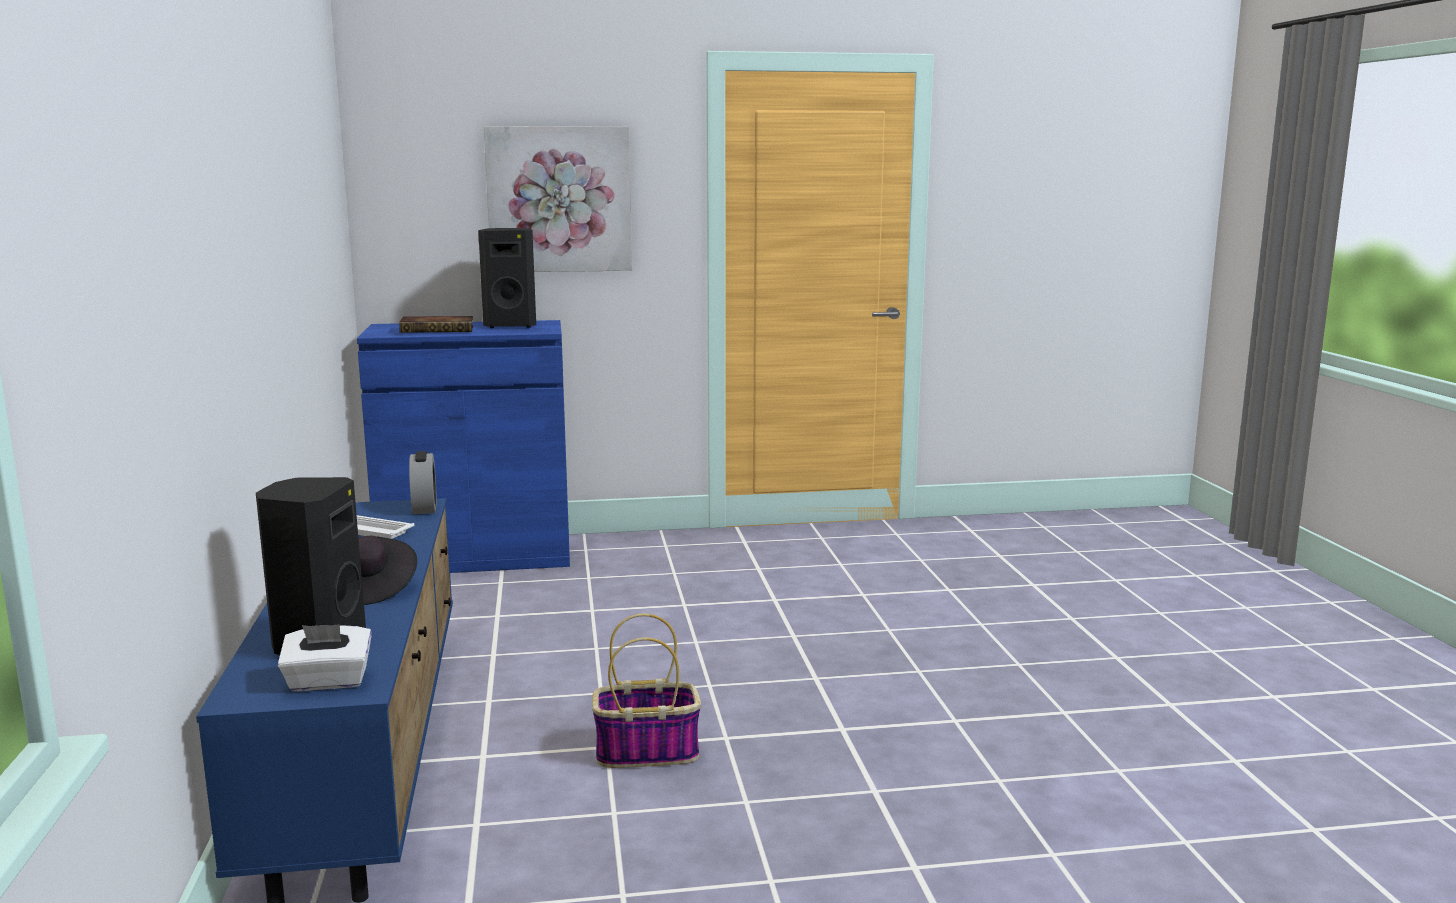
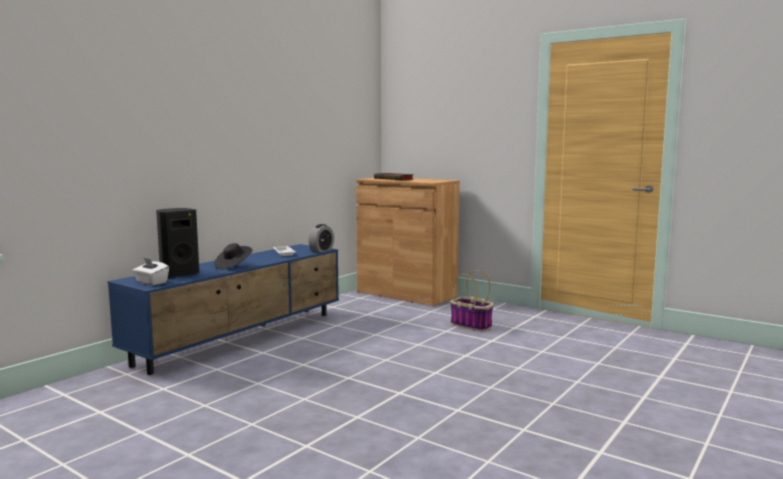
camera: 45 degrees right, 5 degrees down
(476, 556) = (406, 294): blue cabinet -> brown cabinet
(511, 325) = (428, 180): black speaker -> none
(559, 199) = (464, 118): picture -> none
(648, 752) = (311, 371): basket -> basket (472, 325)

